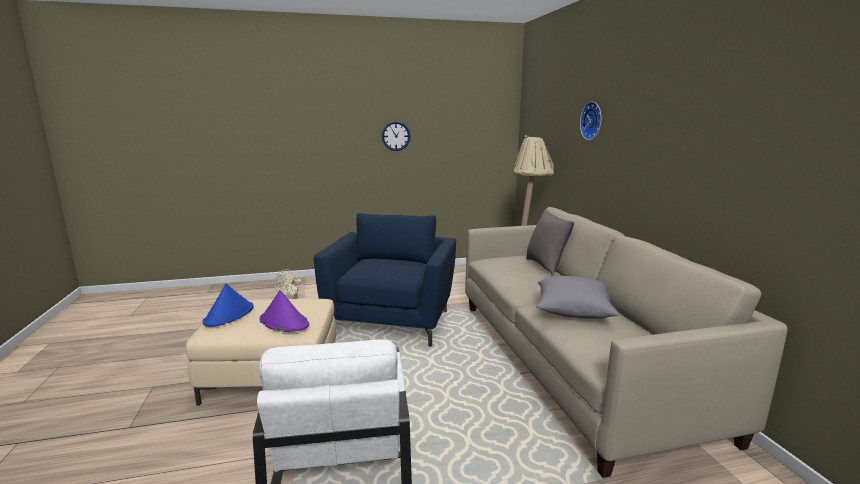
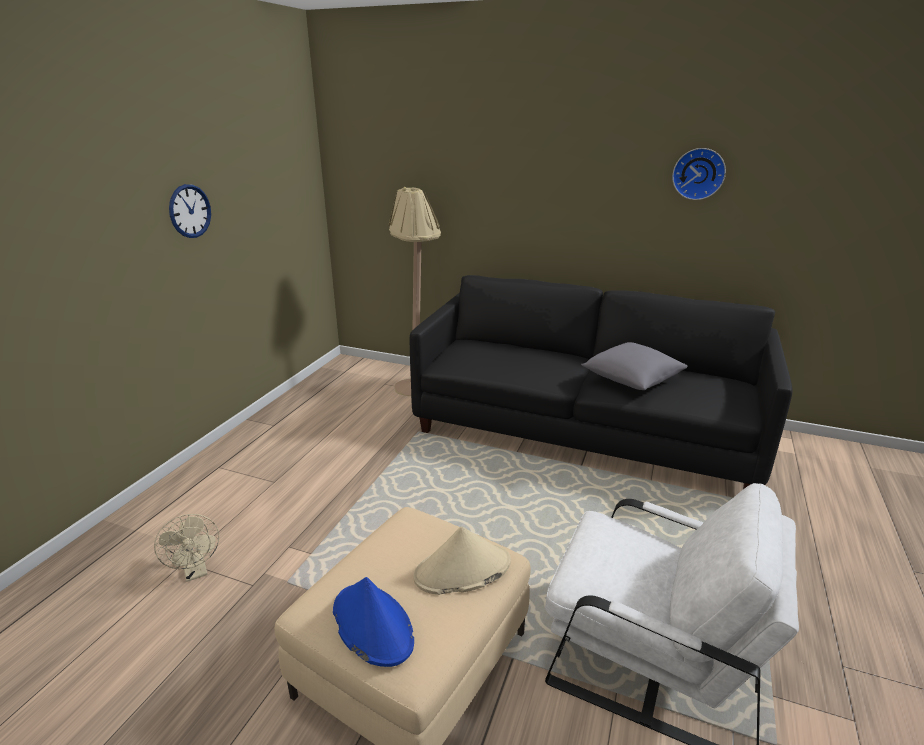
camera: 55 degrees left, 10 degrees up
(283, 322) = (462, 570): purple hat -> beige hat
(391, 322) = (384, 497): blue armchair -> none
(546, 266) = (509, 345): grey pillow -> none
(573, 361) = (584, 429): beige sofa -> black sofa
(593, 121) = (501, 164): wall clock -> wall clock (698, 173)

